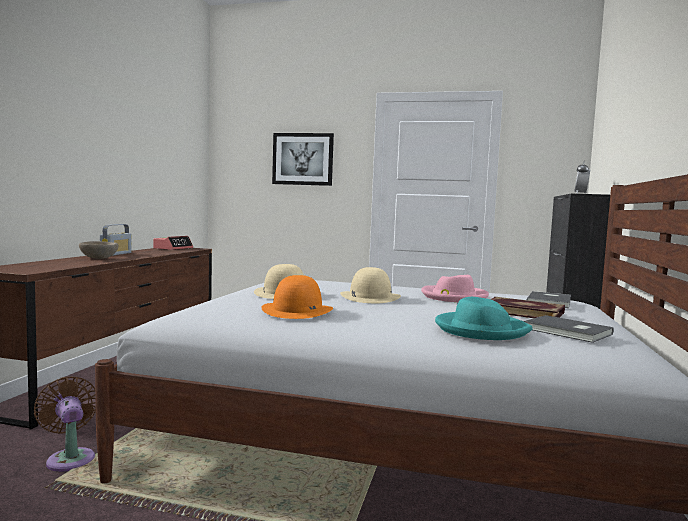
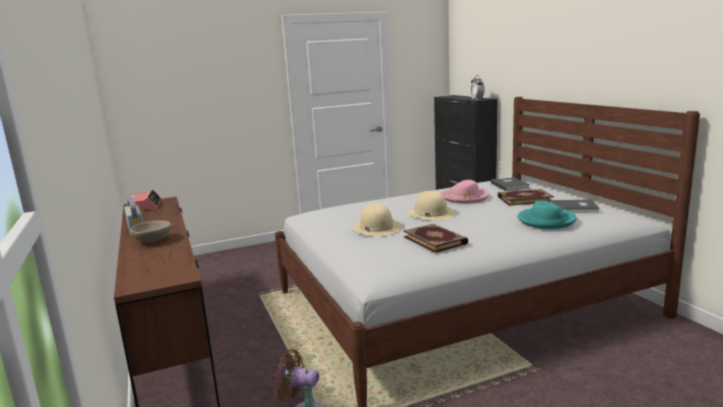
camera: 35 degrees left, 10 degrees up
(297, 310) = (435, 240): orange hat -> book
(303, 159) = (217, 85): picture -> none

